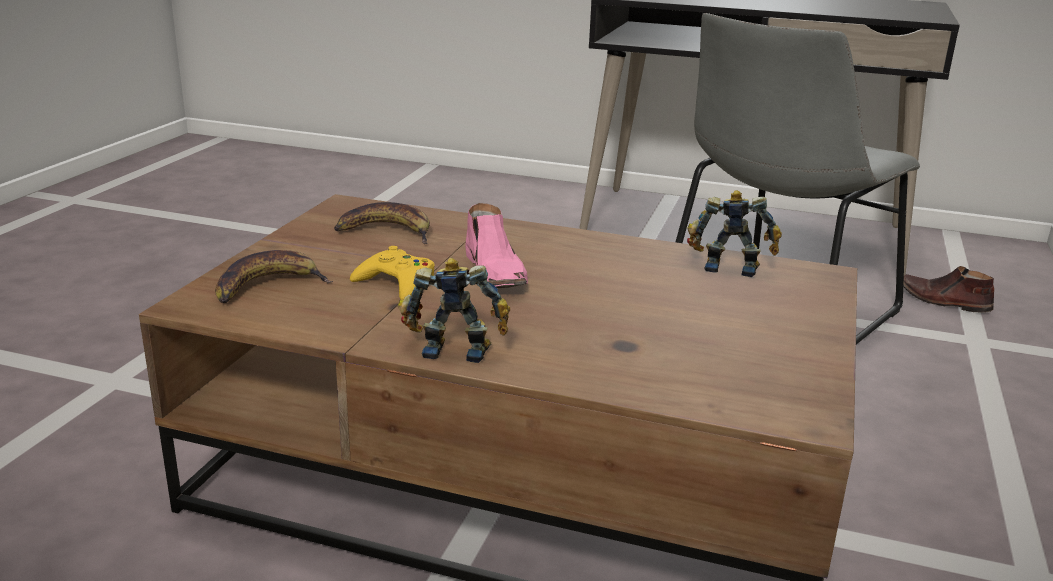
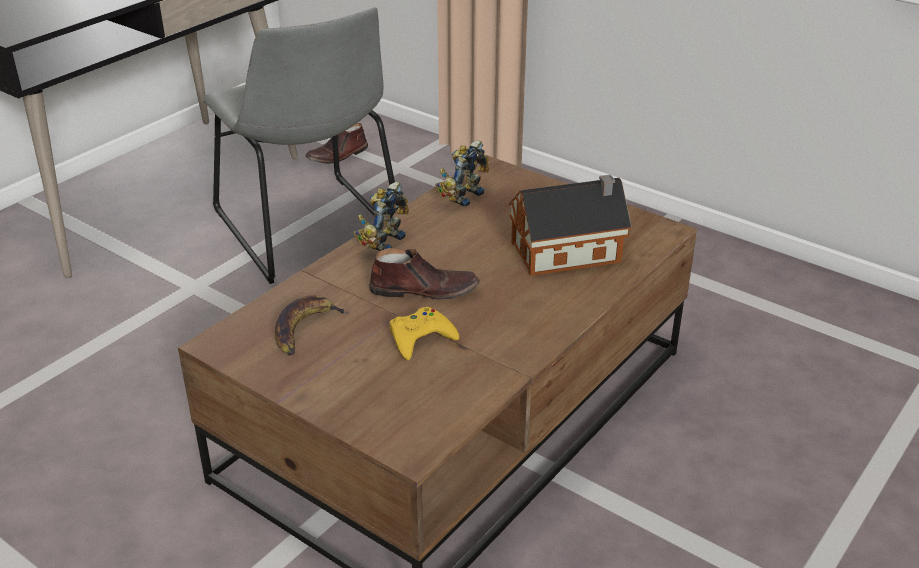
camera: 70 degrees left, 10 degrees up
(268, 286) = (394, 404): banana -> none
(455, 348) = (543, 329): toy robot -> toy robot (383, 241)
(495, 272) = (424, 290): pink shoe -> brown shoe
(661, 347) = (570, 252): none -> toy house

